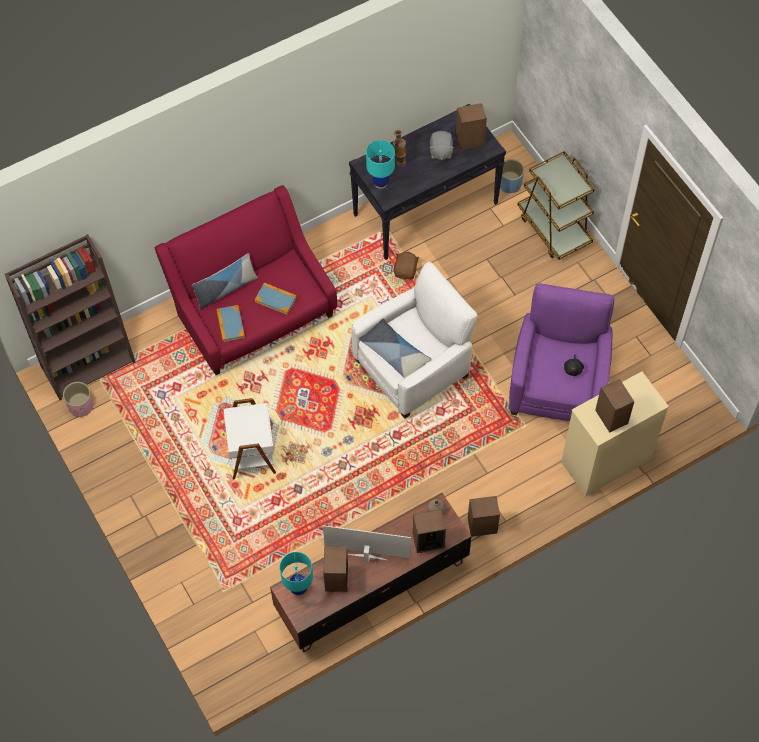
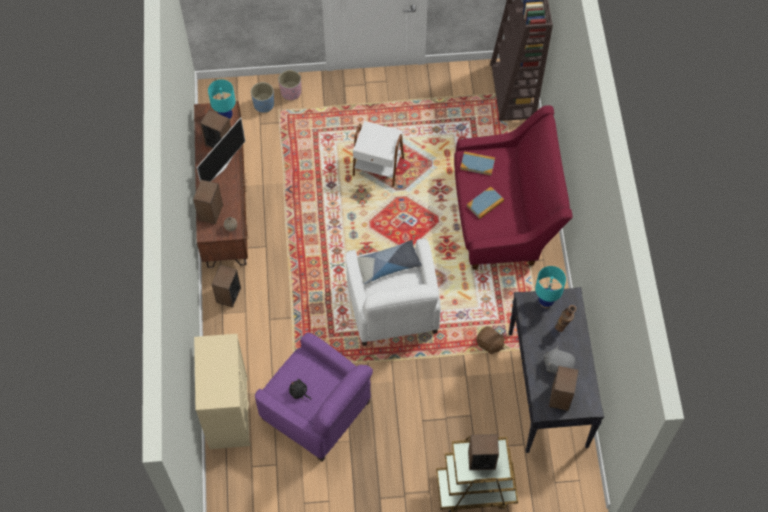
camera: 115 degrees right, 0 degrees up
(81, 406) = (477, 75): pink planter -> pink planter (290, 92)
(225, 290) = (512, 173): pillow -> none
(509, 184) = (543, 474): blue planter -> blue planter (264, 104)
(611, 417) = (212, 359): speaker -> speaker (481, 460)

